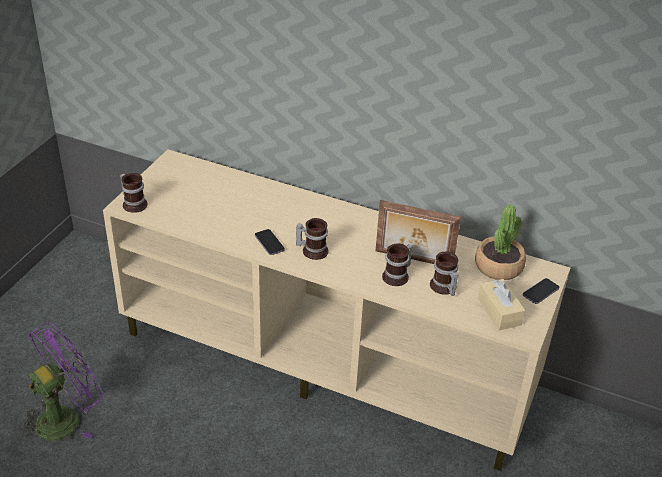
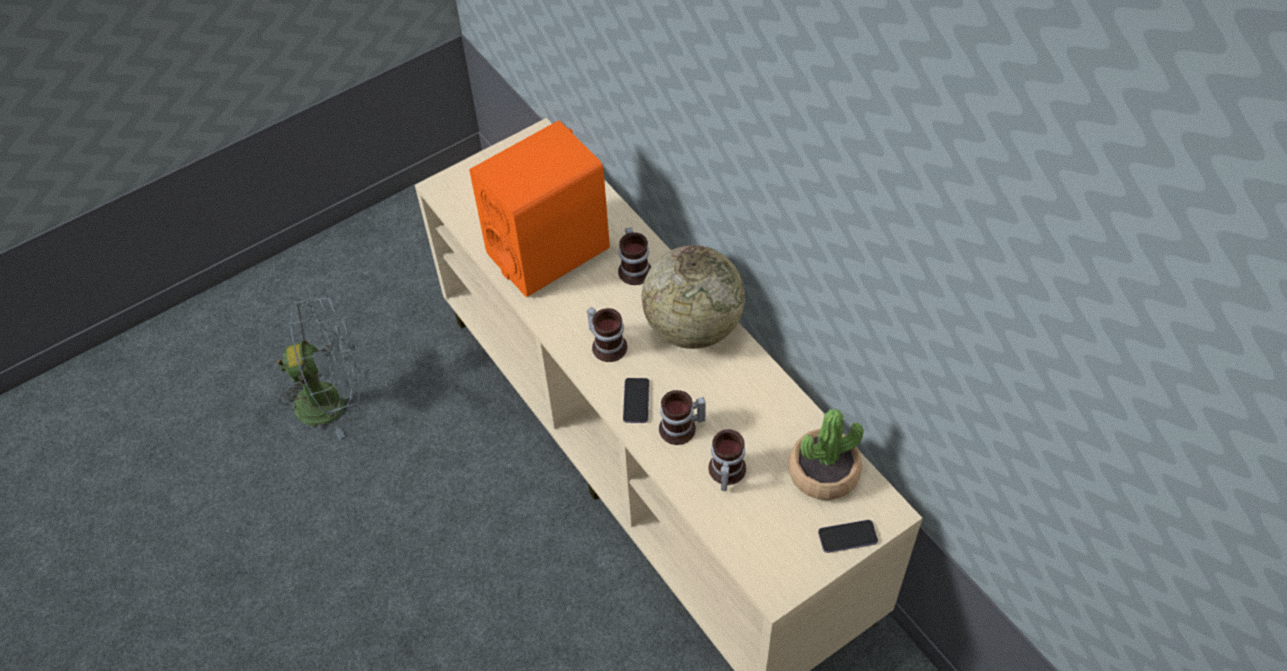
camera: 35 degrees right, 15 degrees up
(66, 417) = (332, 400): purple fan -> grey fan
(134, 203) = (454, 189): mug -> mug (635, 268)
(230, 215) = (548, 251): none -> orange speaker
(269, 243) = (564, 312): phone -> phone (636, 401)
(358, 223) = (692, 327): none -> globe
(413, 260) = (720, 413): picture frame -> none
(499, 312) = (768, 541): beige tissue box -> none

